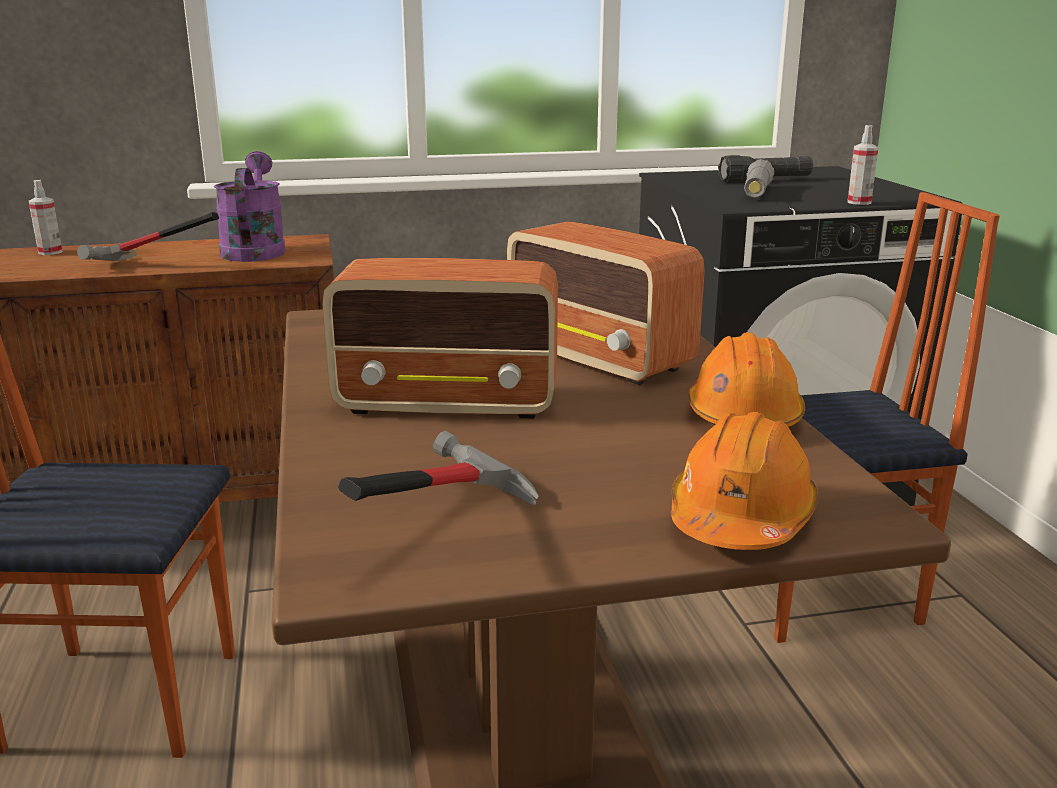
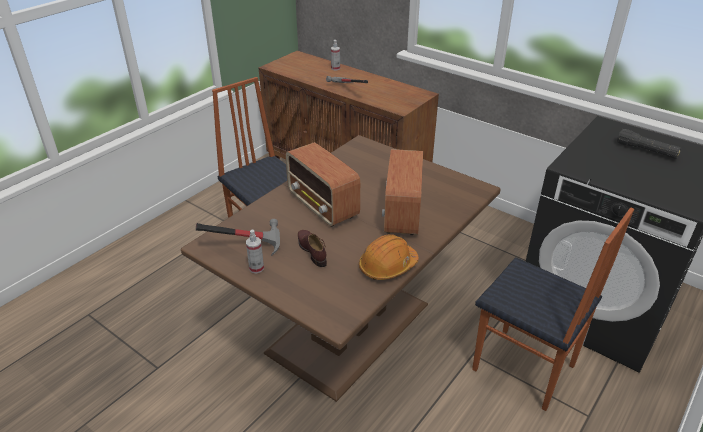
camera: 50 degrees right, 15 degrees up
(254, 250) = (394, 94): purple watering can -> none
(585, 460) = (312, 250): none -> brown shoe
(741, 518) = (306, 296): orange hard hat -> none
(756, 193) = (607, 160): grey flashlight -> none
(859, 202) = (639, 193): spray bottle -> spray bottle (256, 268)

